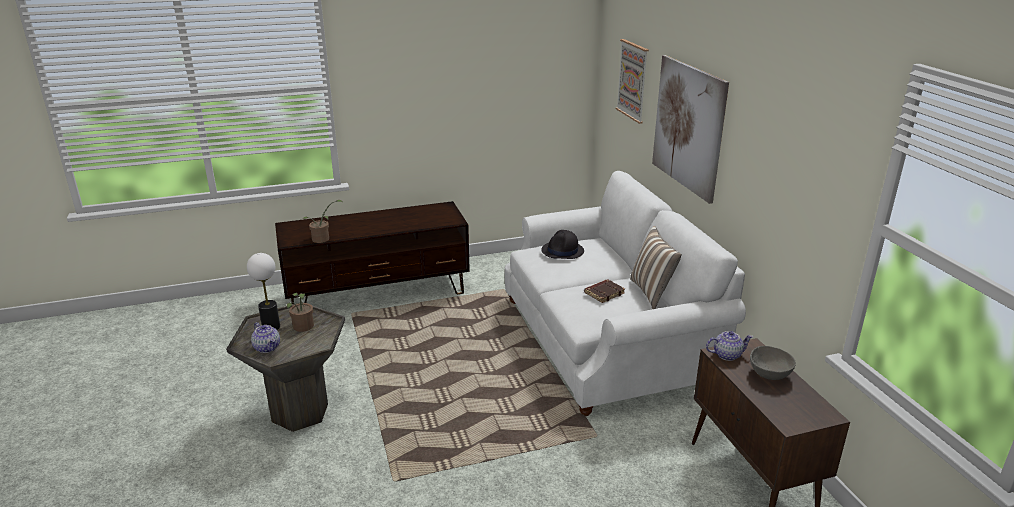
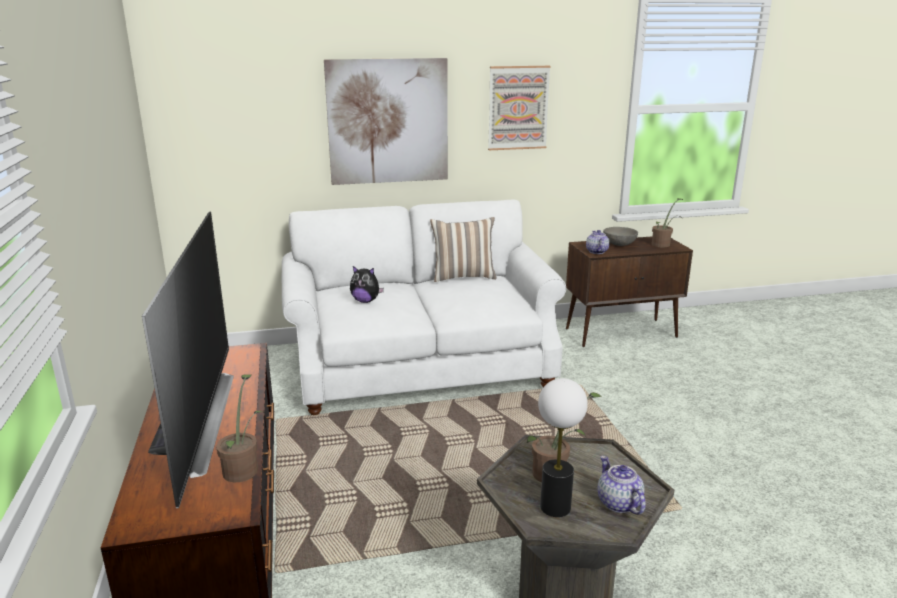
camera: 85 degrees left, 5 degrees down
(267, 347) = (618, 503): teapot -> teapot turned 75 degrees counterclockwise
(371, 221) = (195, 420): none -> television
(562, 251) = (366, 301): black hat -> plush toy
(604, 293) = (469, 290): brown book -> none
(633, 80) = (253, 108): picture -> picture (518, 108)
(796, 412) = (663, 244): none -> potted plant

